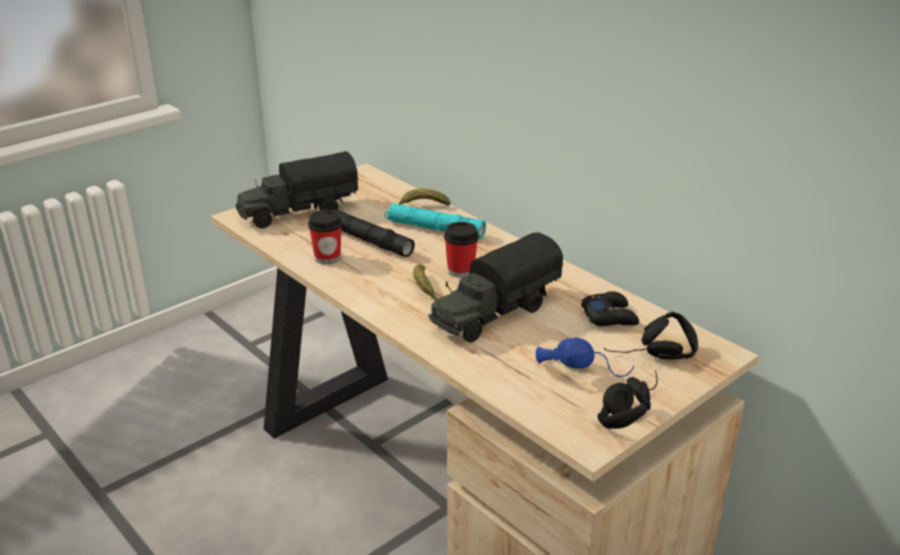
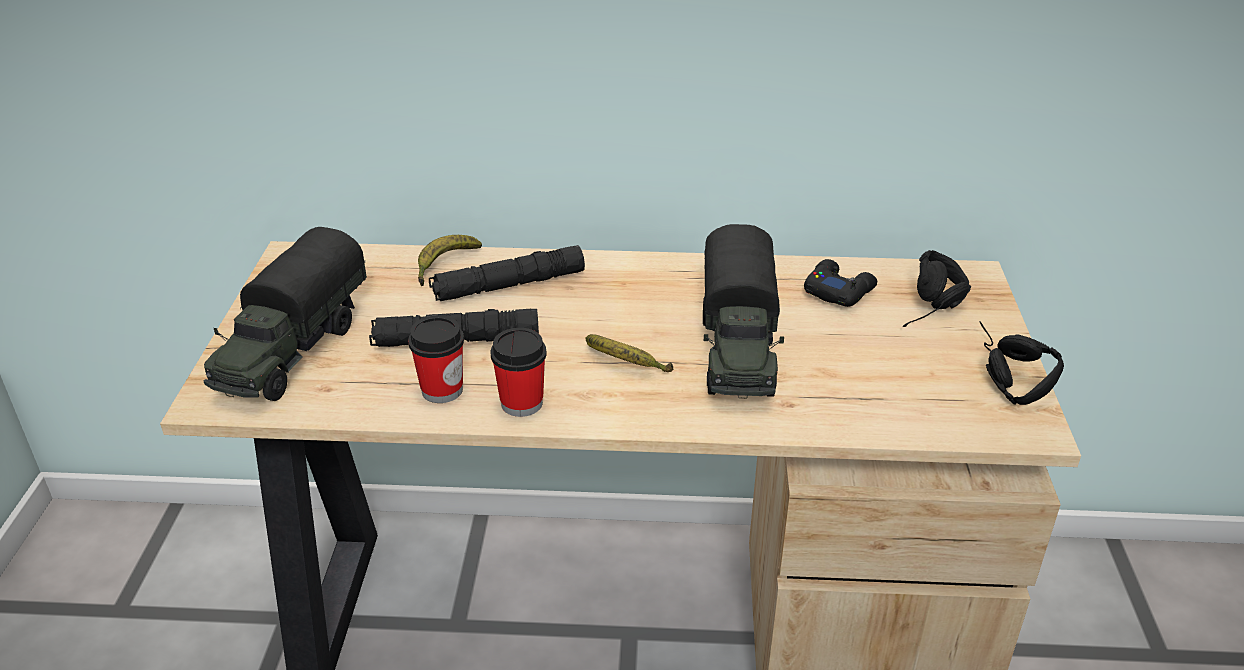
camera: 45 degrees left, 5 degrees up
(434, 229) = (508, 285): turquoise flashlight -> black flashlight
(461, 271) = (623, 320): cup -> cup (521, 403)
(581, 368) = (905, 359): blue headphones -> none

